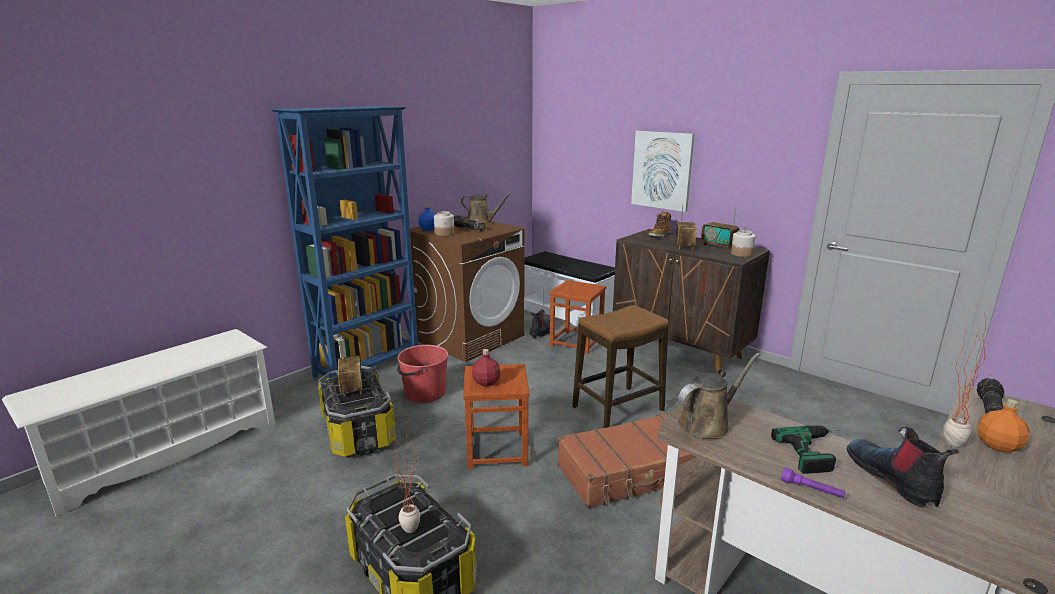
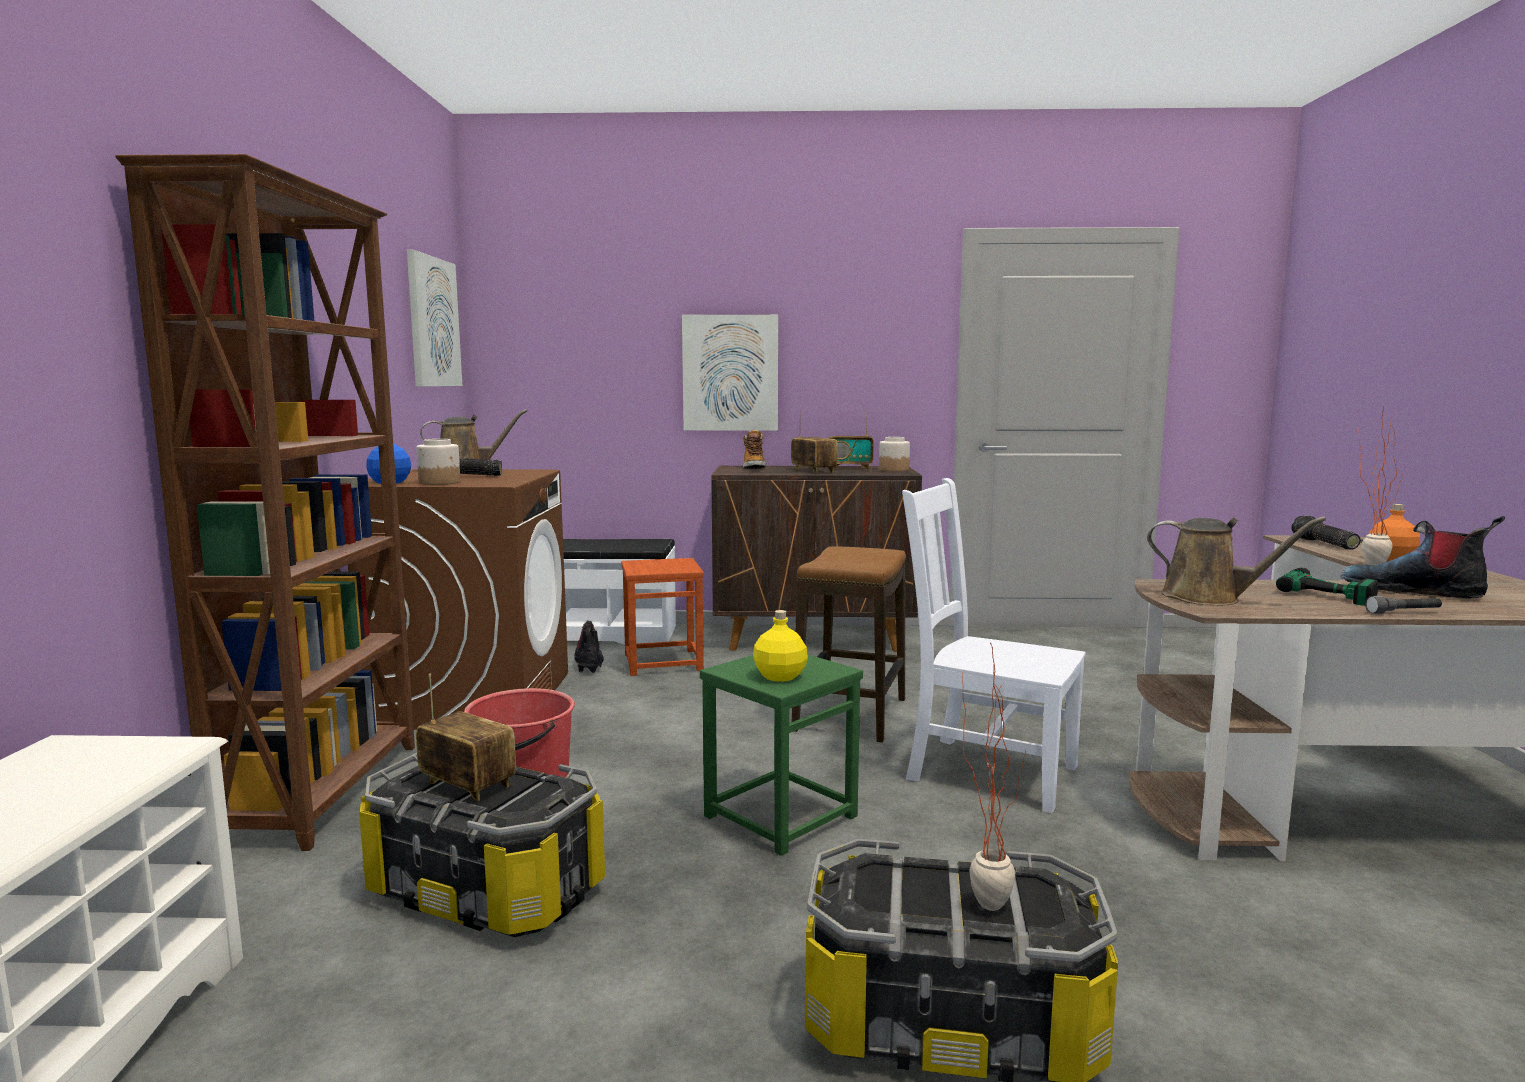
camera: 40 degrees left, 10 degrees down
(369, 366) = (326, 791): blue bookcase -> brown bookcase
(486, 382) = (779, 676): red bottle -> yellow bottle
(497, 134) = (432, 322): none -> picture
(497, 449) = (780, 815): brown stool -> green stool
(632, 472) = (986, 771): brown suitcase -> white chair
(707, 424) = (1209, 598): brown watering can -> brown watering can turned 105 degrees clockwise
(811, 490) = (1404, 612): purple flashlight -> grey flashlight

